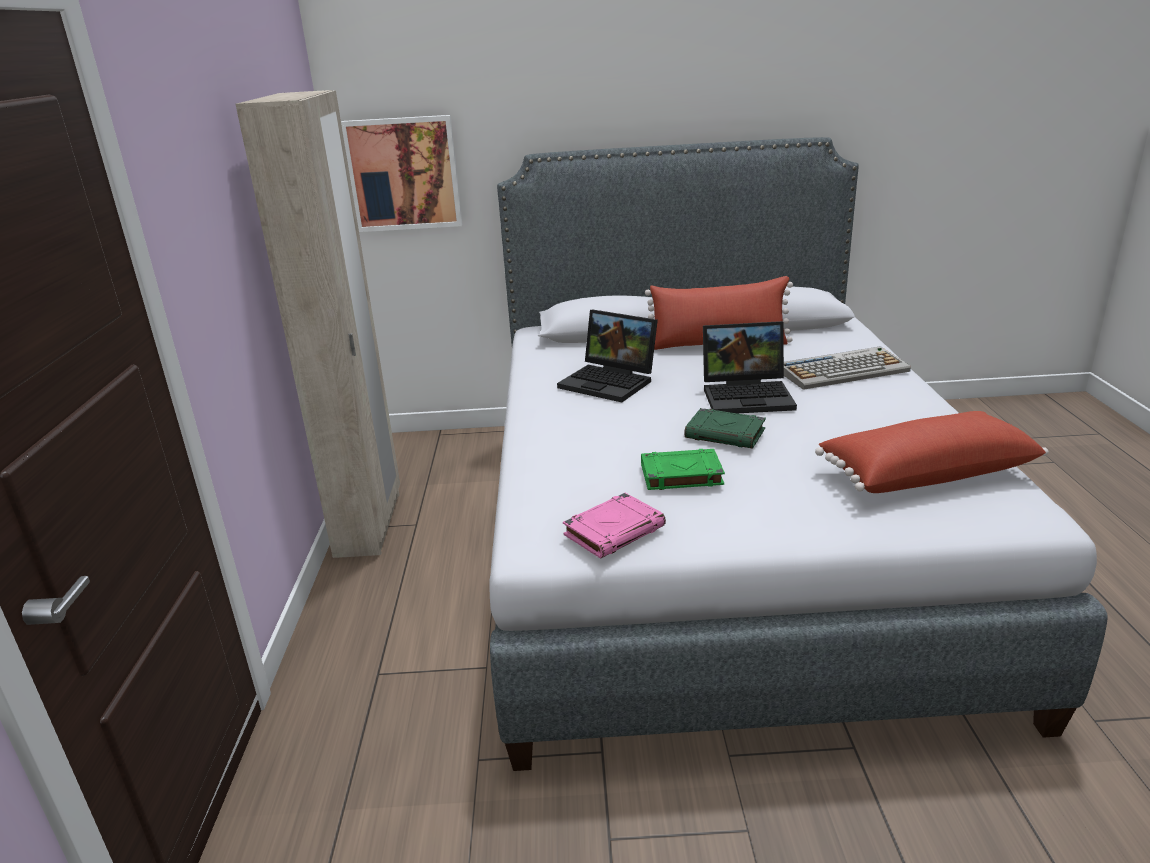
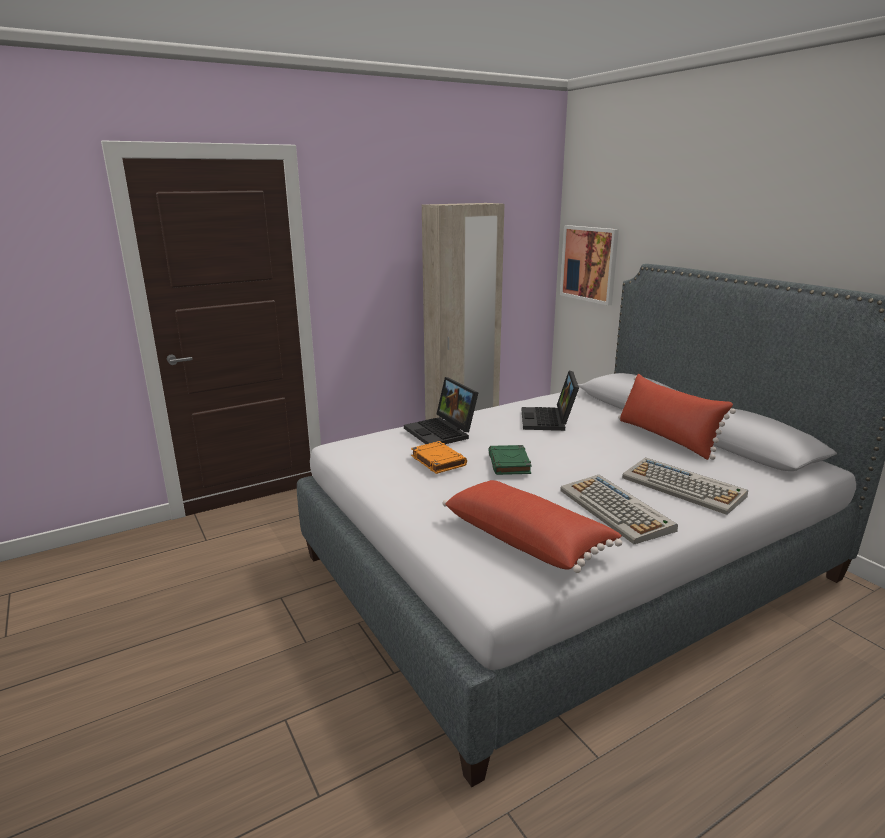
camera: 60 degrees right, 5 degrees down
(614, 530) = (363, 457): pink book -> none
(680, 475) = (437, 460): green book -> orange book
(749, 395) = (582, 461): laptop -> laptop (442, 432)
(877, 412) = (616, 510): none -> keyboard

